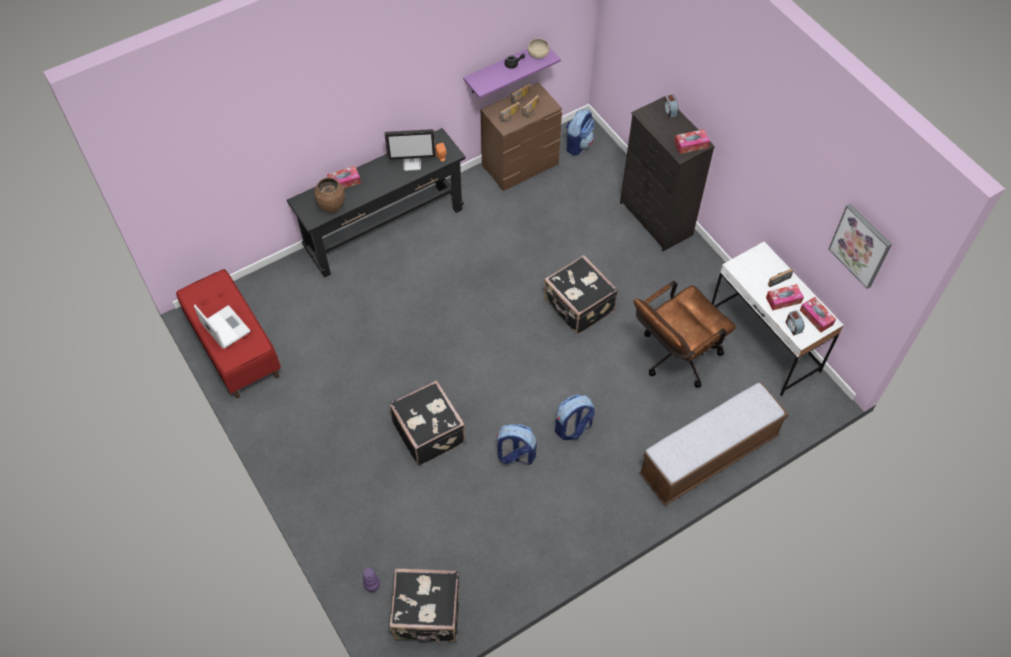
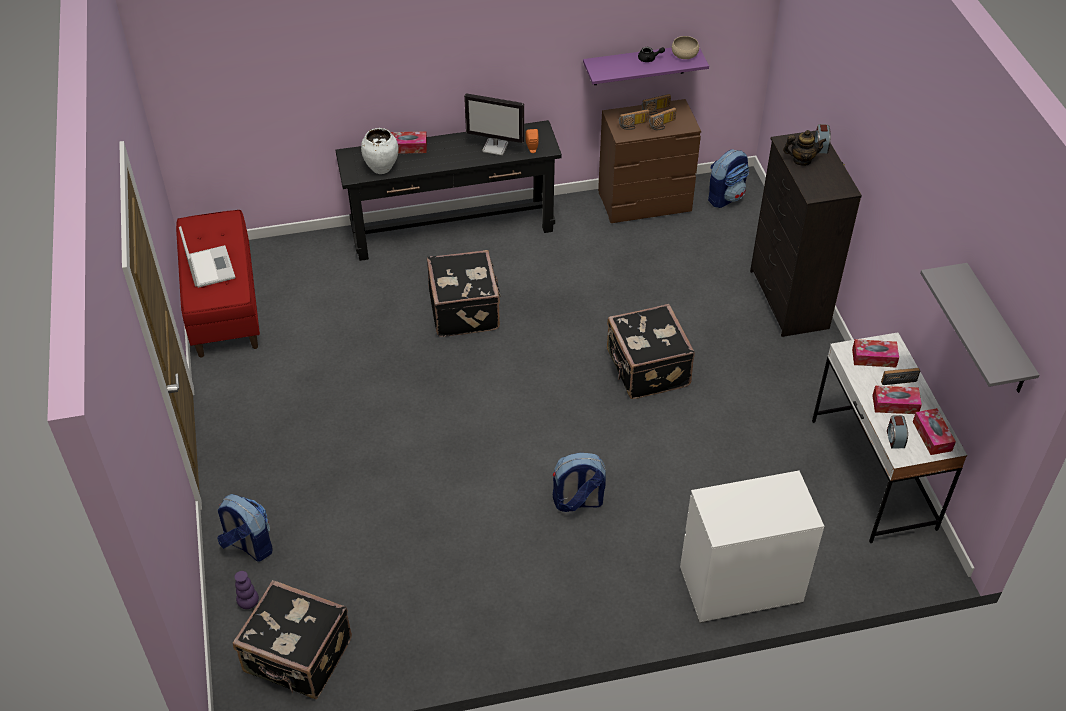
camera: 20 degrees right, 10 degrees down
(331, 207) = (381, 168): brown vase -> white vase
(429, 432) = (400, 455): black suitcase -> black suitcase (465, 310)
(515, 455) = (491, 511): backpack -> backpack (248, 545)
(661, 127) = (801, 160): none -> teapot
(674, 357) = (744, 459): brown office chair -> none
(691, 145) = (831, 187): tissue box -> tissue box (874, 358)
(708, 456) = (739, 586): bench -> white dresser
(860, 245) = (996, 331): picture -> grey shelf

